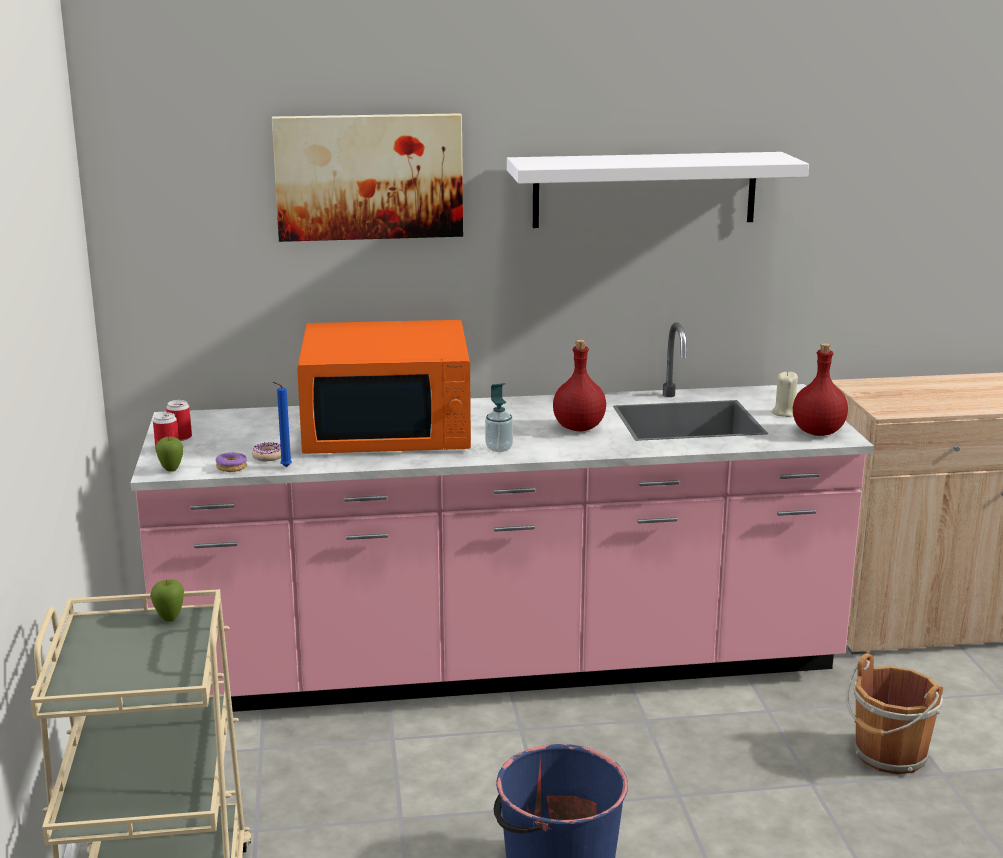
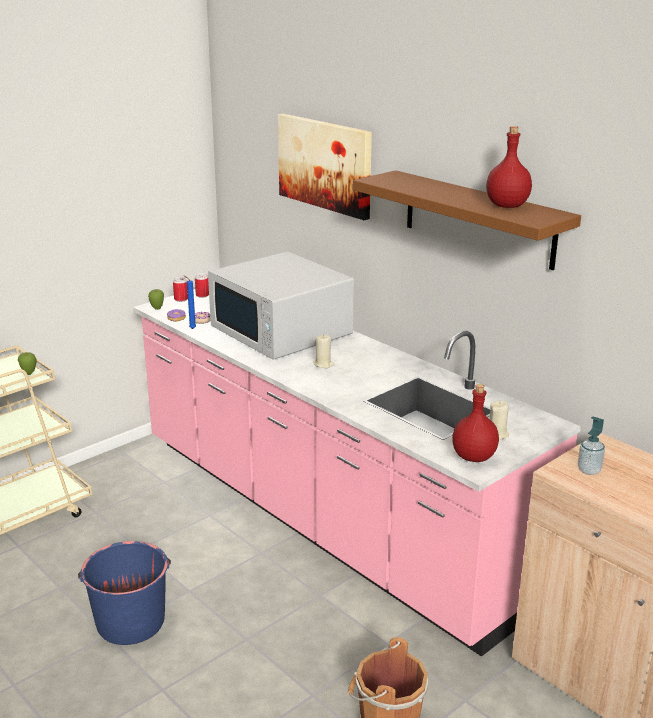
camera: 55 degrees right, 5 degrees up
(389, 428) = (281, 332): orange microwave -> white microwave
(499, 448) = (290, 367): soap dispenser -> soap dispenser (589, 470)
(516, 433) = (323, 364): none -> beige candle
(578, 428) = (359, 378): red bottle -> red bottle (507, 205)
(644, 189) = (478, 219): white shelf -> brown shelf

